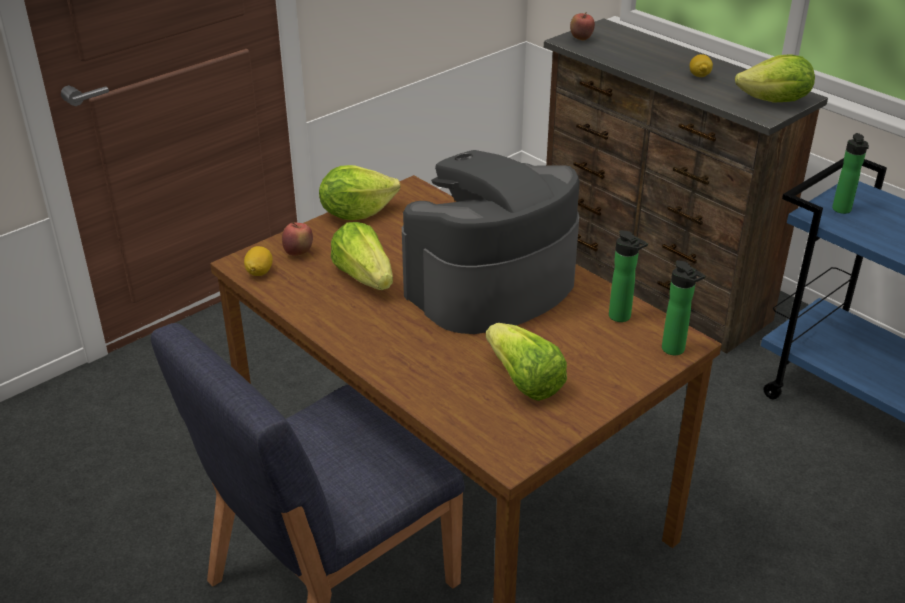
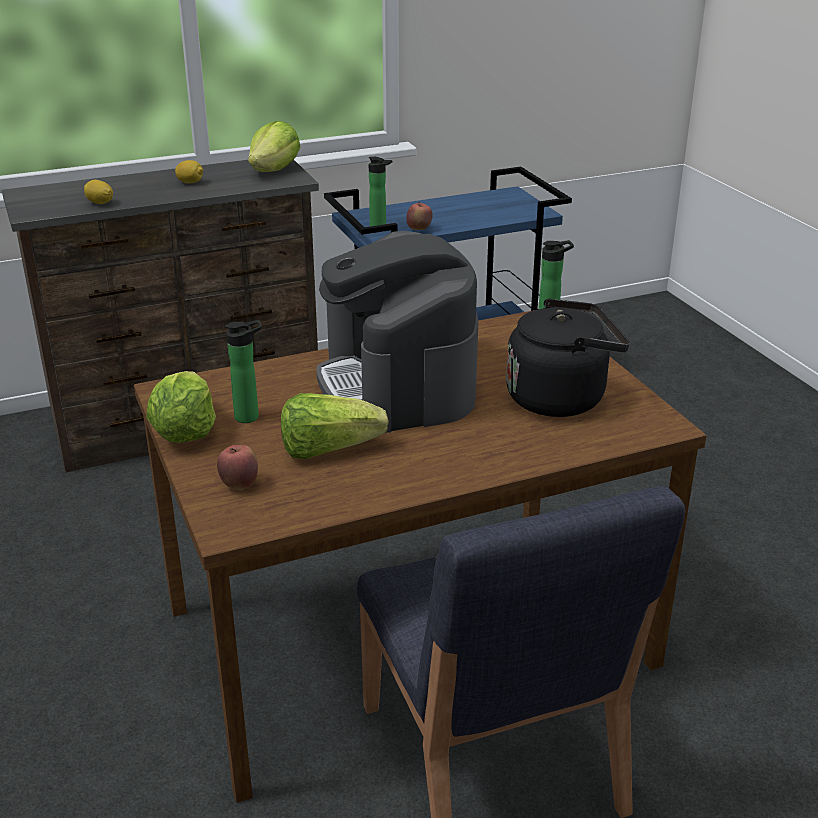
camera: 70 degrees left, 5 degrees down
(259, 272) = (259, 519): lemon -> lemon (100, 203)
(523, 381) = (561, 398): lettuce -> black kettle
(581, 39) = (37, 207): apple -> apple (419, 229)
(622, 317) = (491, 335): bottle -> bottle (250, 416)

